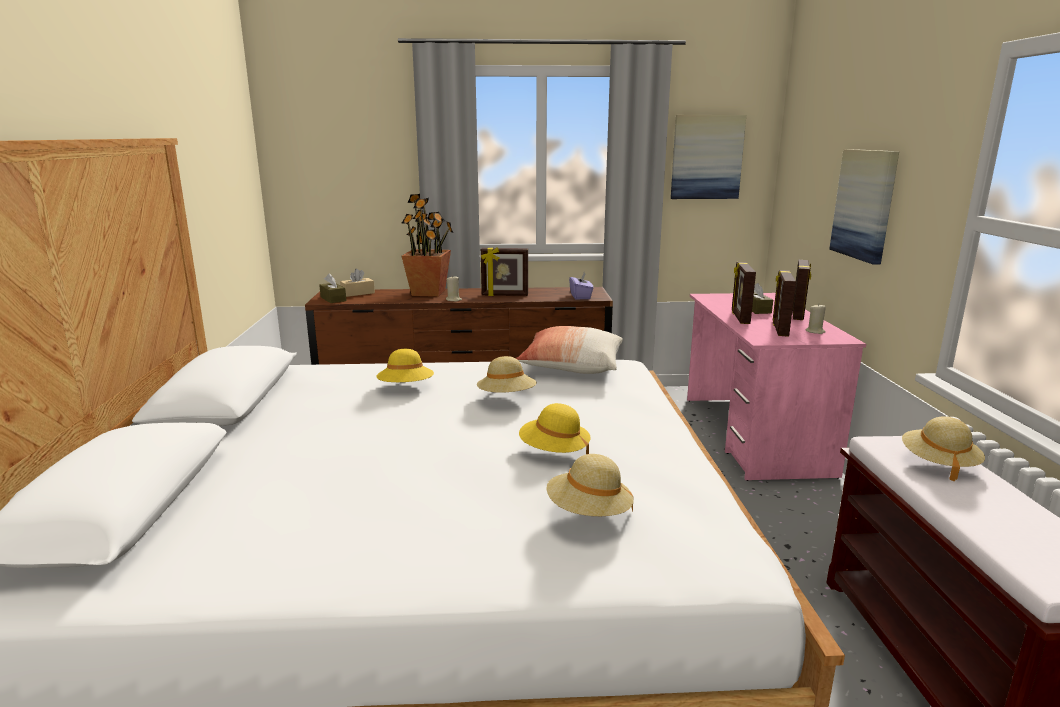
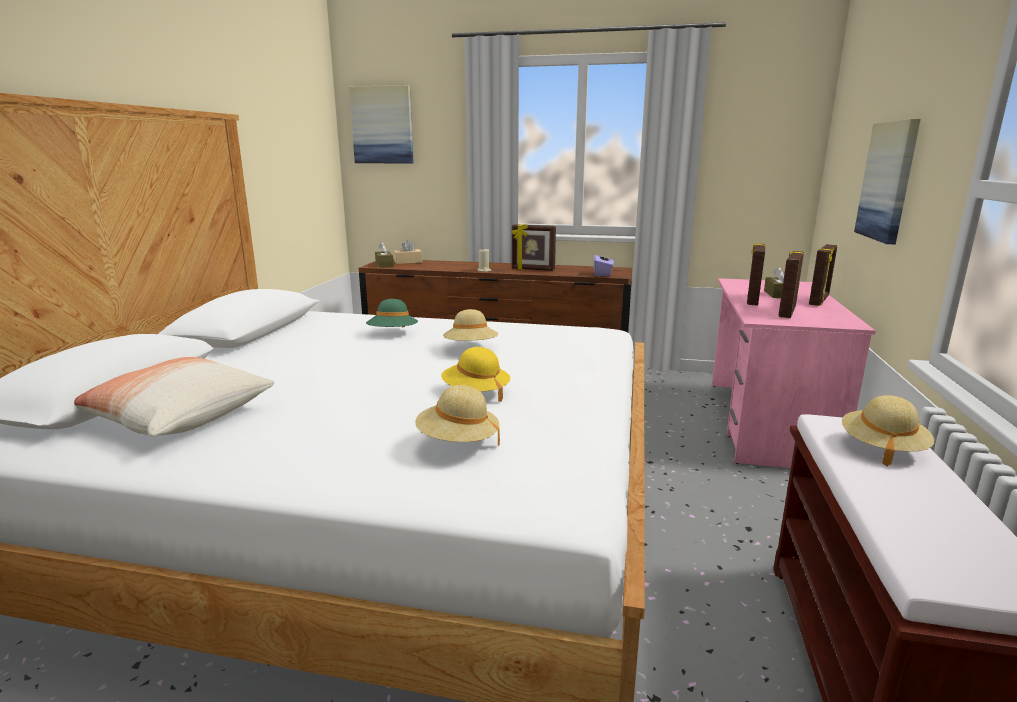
camera: 15 degrees right, 0 degrees up
(406, 388) = (393, 334): yellow hat -> green hat
(429, 293) = (468, 264): potted plant -> none
(571, 367) = (553, 330): pillow -> pillow (177, 418)
(706, 157) = (747, 142): picture -> picture (382, 125)
(815, 331) = (825, 316): beige candle -> none

